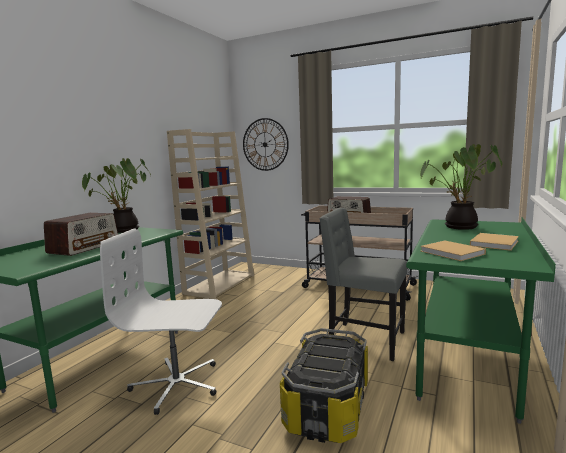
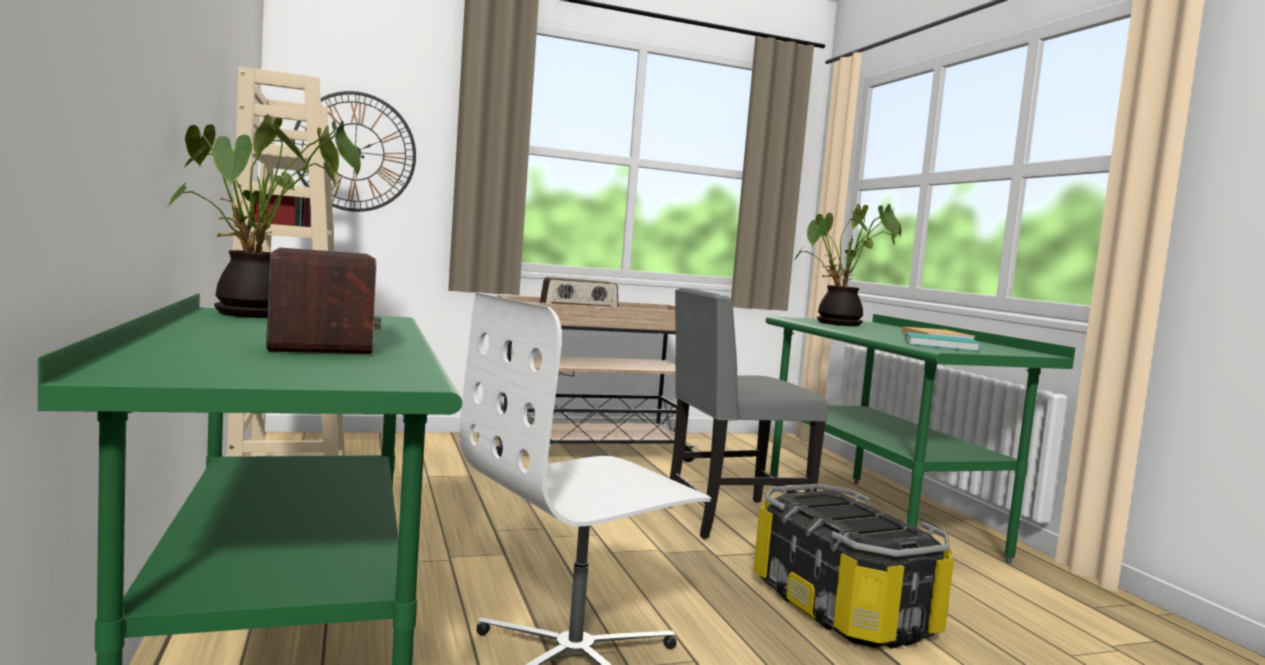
camera: 45 degrees left, 5 degrees down
(453, 253) = (943, 345): beige book -> turquoise book

